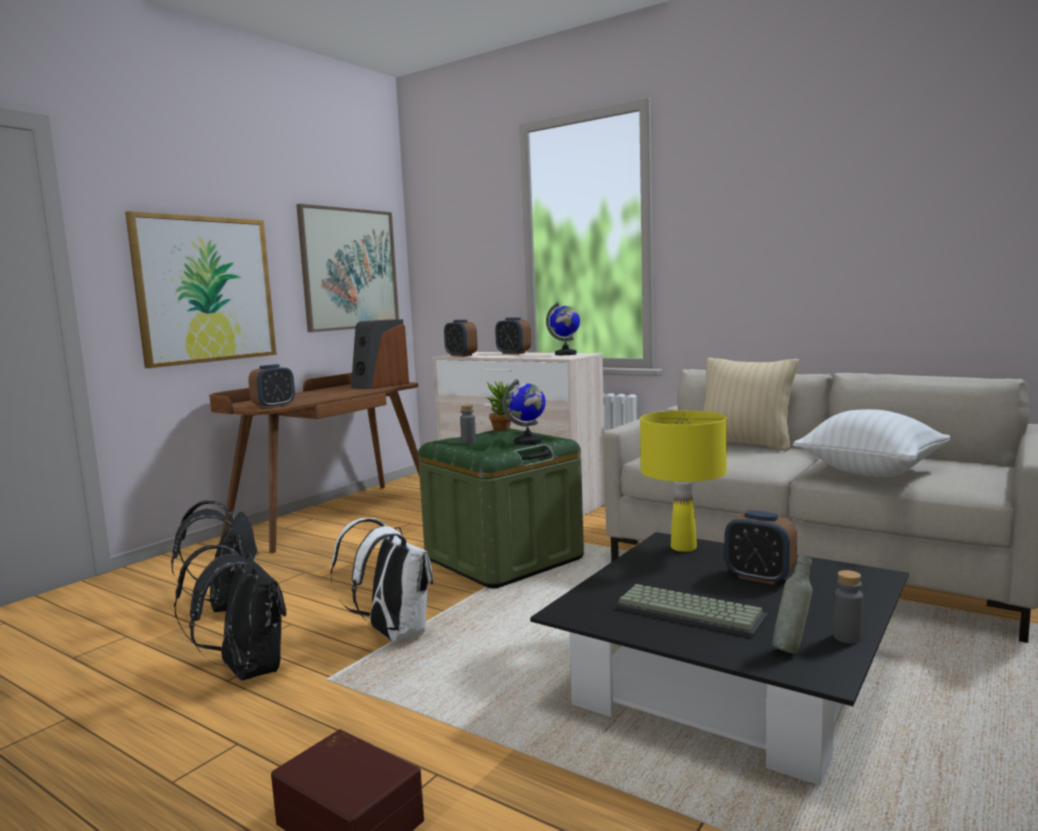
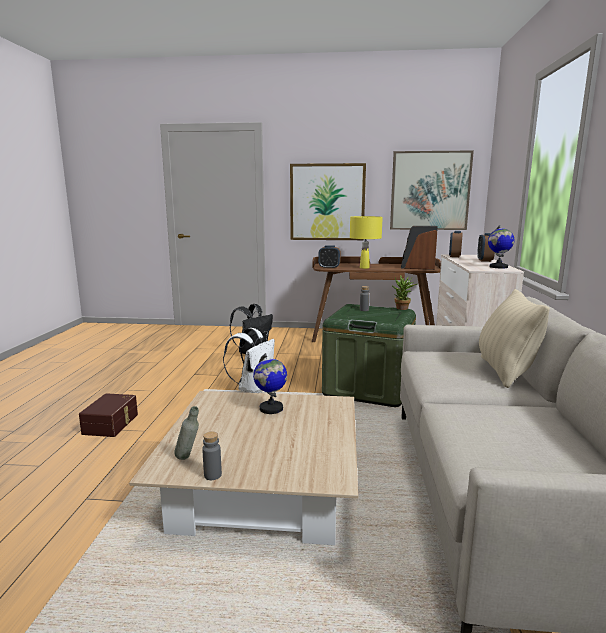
camera: 60 degrees right, 5 degrees up
(246, 671) = (203, 374): black backpack -> none
(528, 442) = (382, 319): globe -> globe (271, 409)
(683, 548) = (330, 408): yellow table lamp -> yellow table lamp (364, 268)
(691, 612) = (226, 425): keyboard -> none
(729, 684) = (264, 488): black coffee table -> beige coffee table
(759, 577) = (296, 438): alarm clock -> none
(870, 472) = (475, 424): white pillow -> none

